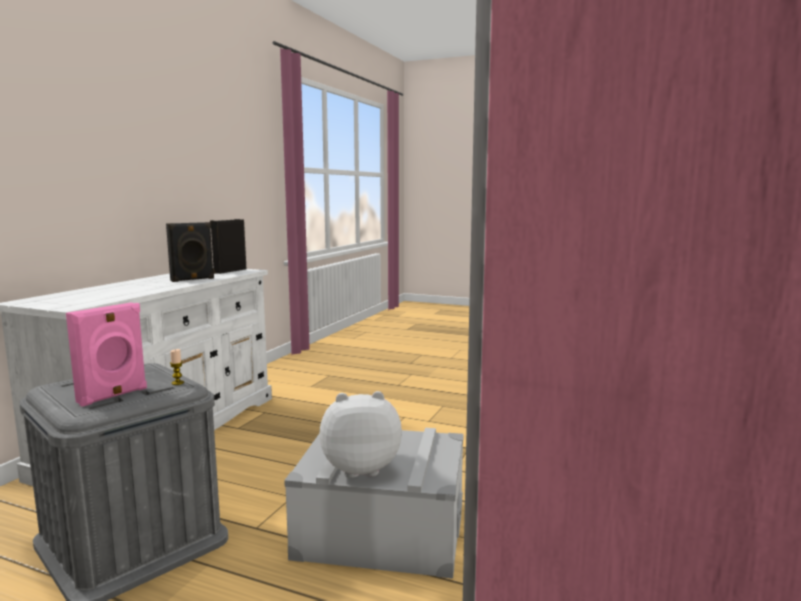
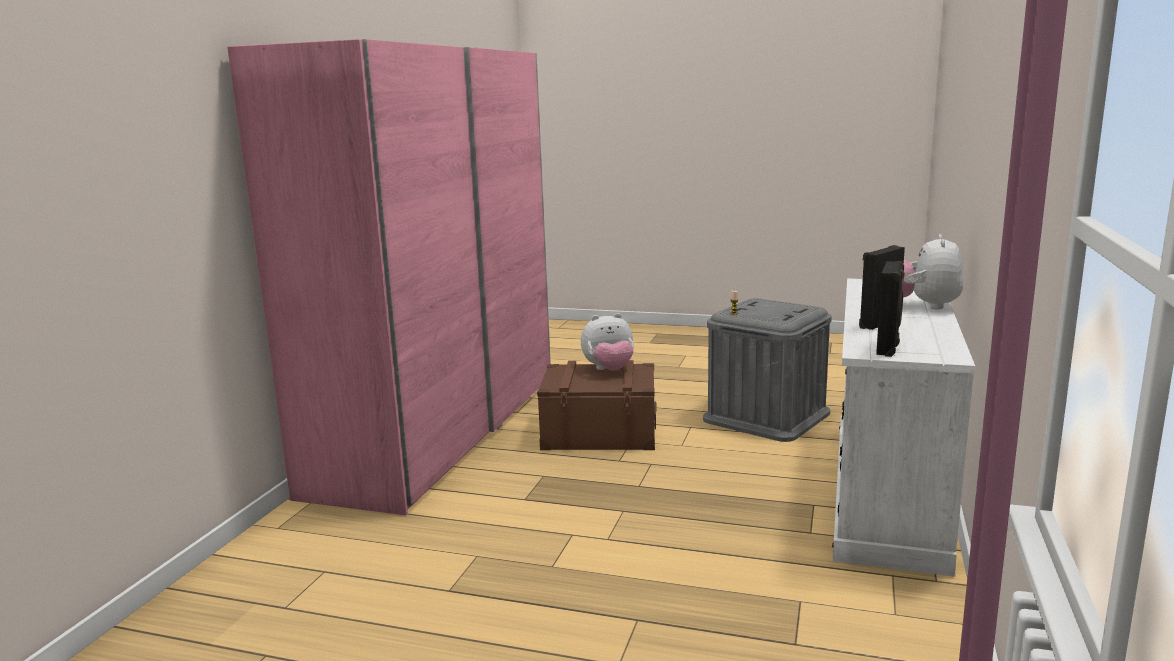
camera: 175 degrees right, 5 degrees up
(113, 396) = (756, 305): pink speaker -> none
(114, 286) = (925, 306): none -> plush toy
(381, 530) = (600, 432): grey storage box -> brown storage box

